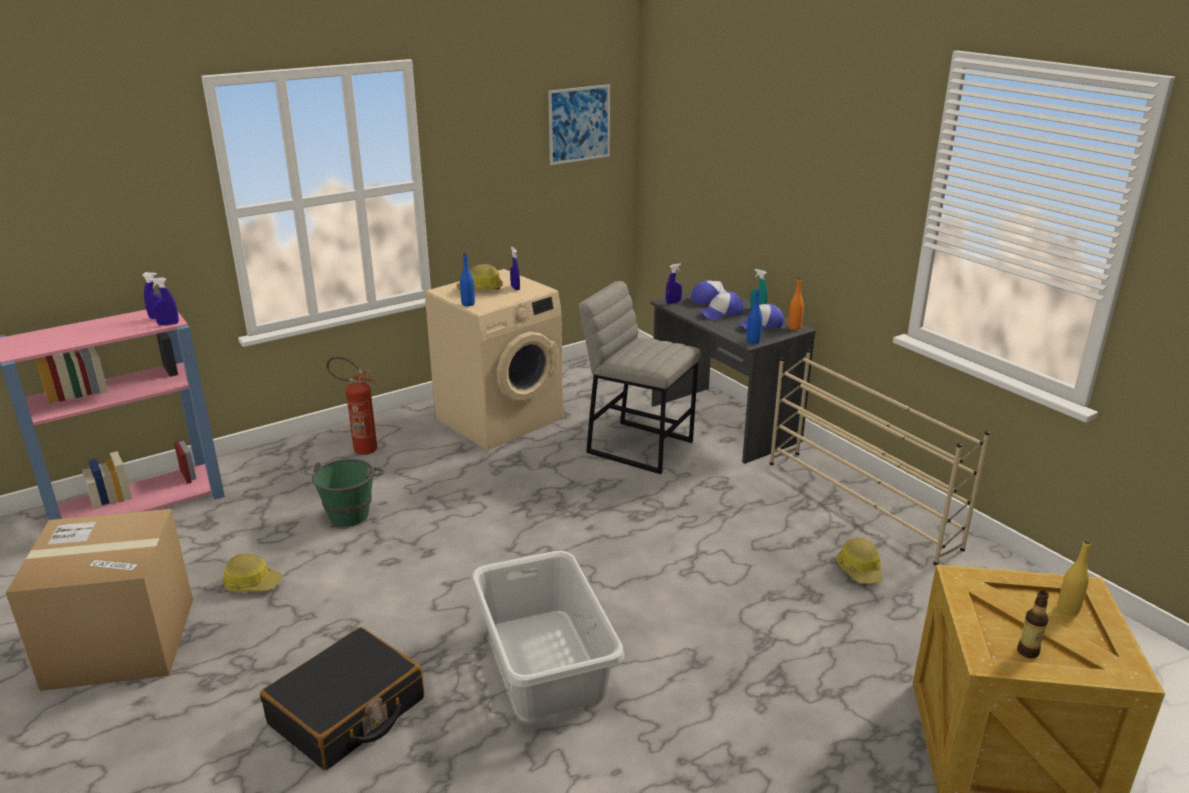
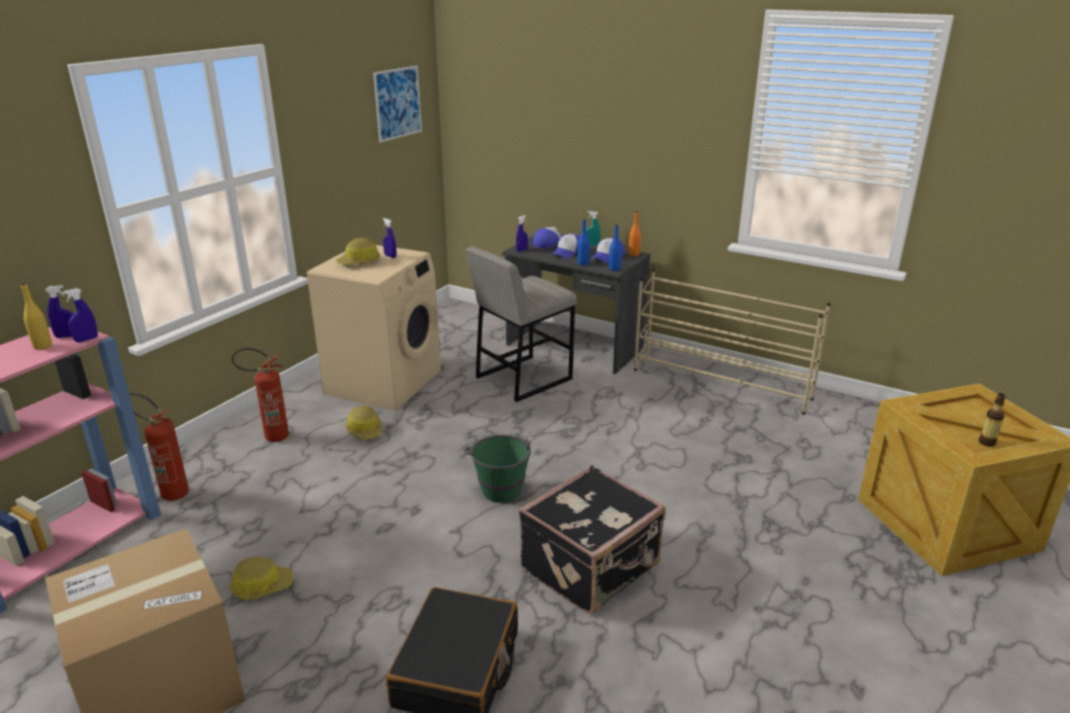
camera: 25 degrees left, 0 degrees up
(244, 479) = (169, 492): none -> fire extinguisher
(352, 510) = (310, 493): green bucket -> green bucket (499, 486)
(468, 304) = (361, 276): blue bottle -> blue bottle (583, 263)
(545, 661) = (592, 568): grey laundry basket -> black suitcase
(637, 446) = (522, 379): grey chair -> grey chair turned 45 degrees counterclockwise
(860, 570) = (759, 431): hard hat -> hard hat (365, 431)
(1067, 609) = (980, 409): yellow bottle -> yellow bottle (43, 346)

